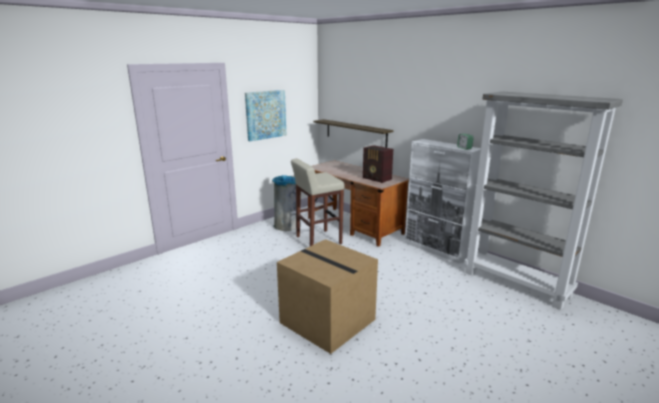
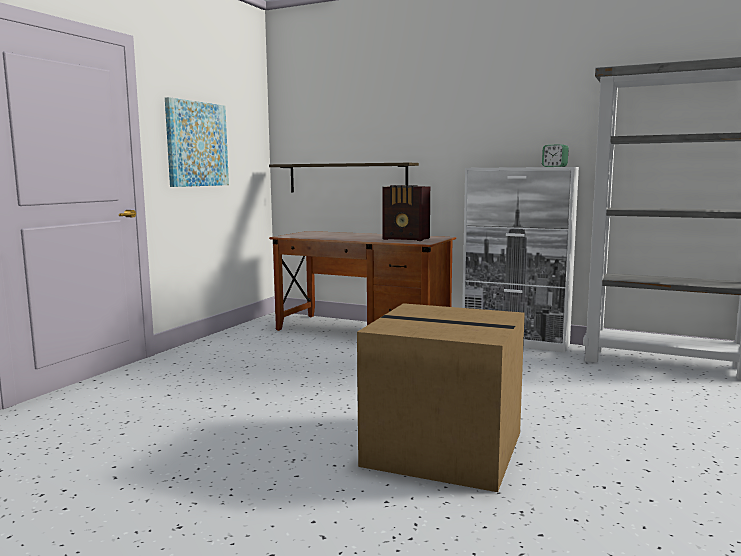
camera: 20 degrees left, 10 degrees down
(287, 226) = (248, 343): grey trash can -> none
(318, 240) = (319, 353): beige stool -> none

